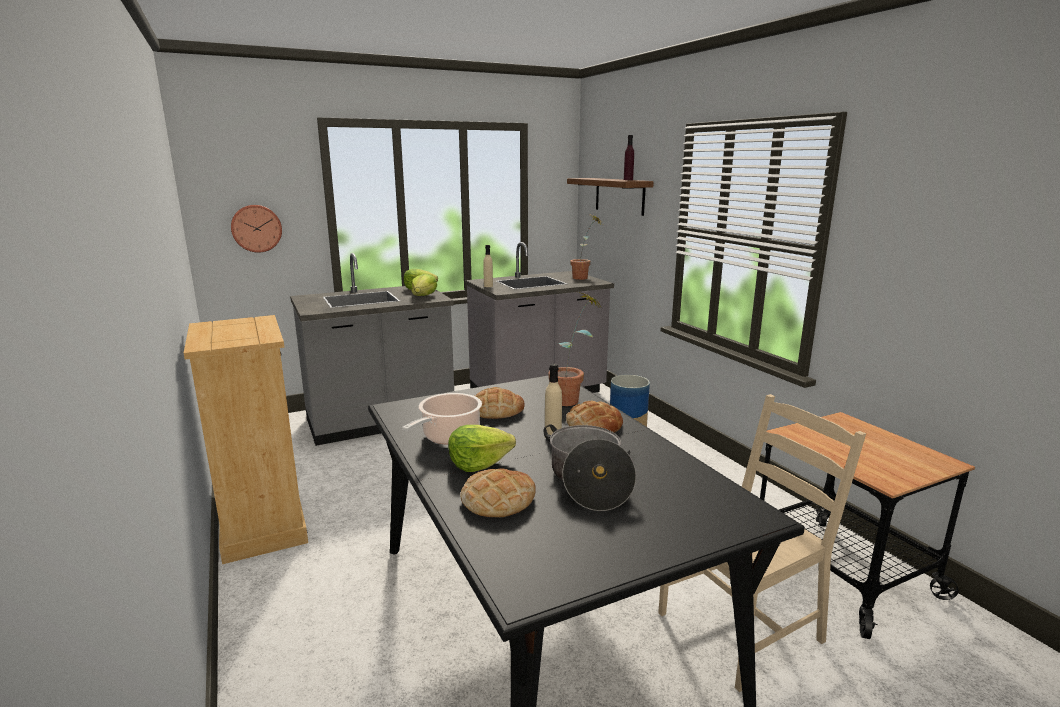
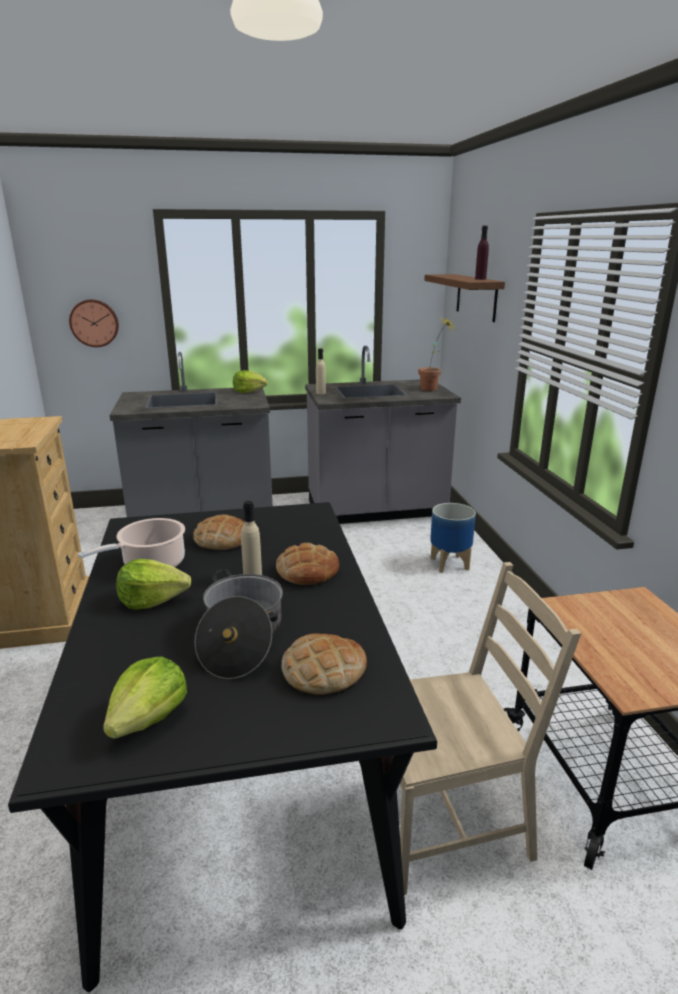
camera: 15 degrees right, 5 degrees up
(424, 296) = (245, 401): lettuce -> lettuce (149, 718)
(498, 499) = (133, 646): bread -> bread (323, 670)
(572, 399) = (312, 536): potted plant -> none

